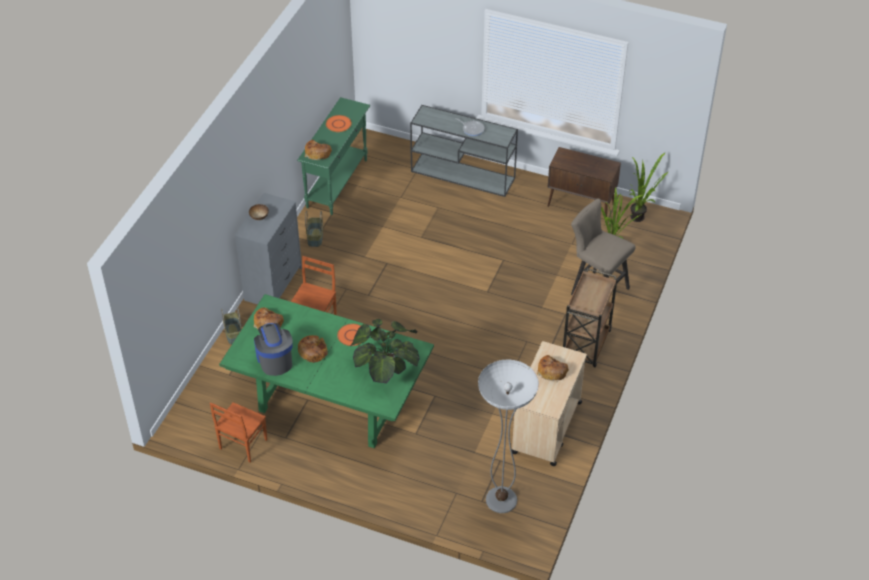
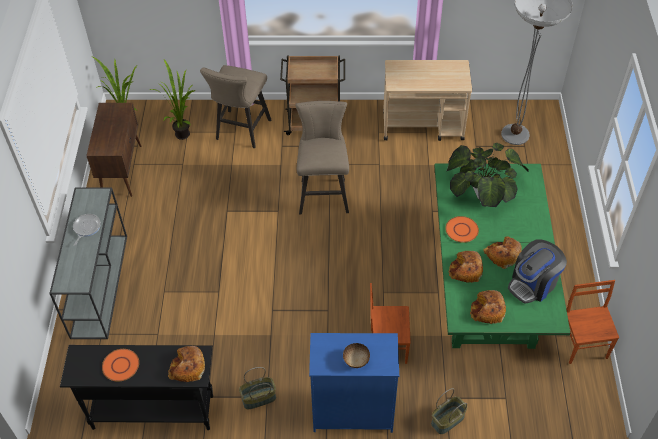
camera: 110 degrees left, 5 degrees up
(242, 445) = (583, 345): brown chair -> brown chair turned 105 degrees counterclockwise
(273, 284) = (352, 411): grey dresser -> blue dresser
(337, 183) = (152, 411): green console table -> black console table
(493, 327) = (323, 193): none -> beige stool
(552, 371) = (418, 76): bread -> bread (465, 270)

